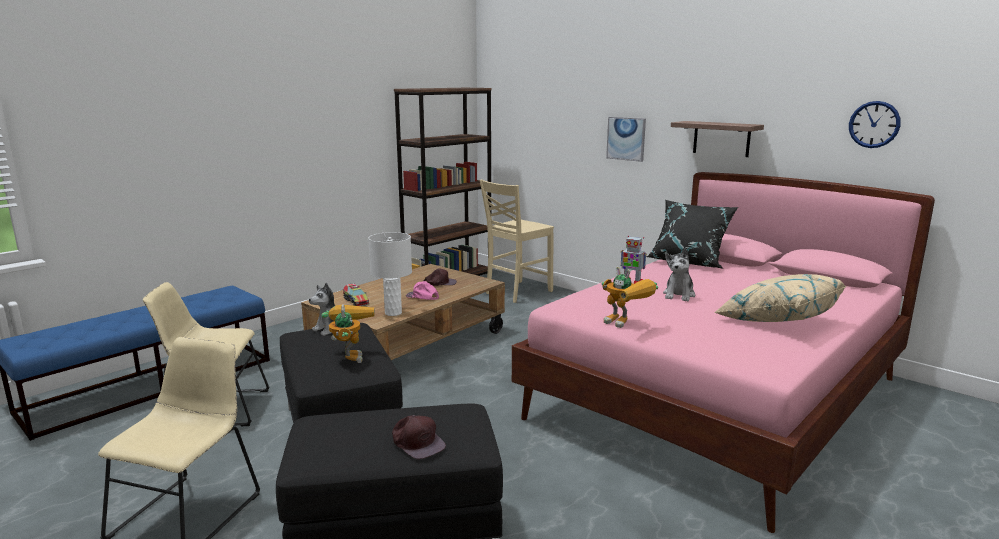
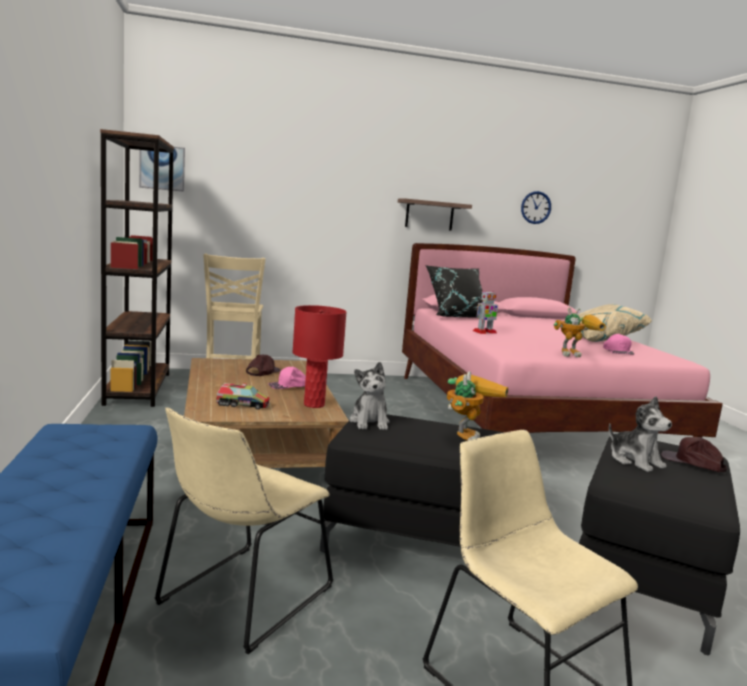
camera: 55 degrees left, 5 degrees down
(349, 355) = (465, 435): toy robot -> toy robot turned 90 degrees clockwise
(393, 313) = (313, 404): white table lamp -> red table lamp
(417, 442) = (692, 463): brown cap -> brown cap turned 135 degrees counterclockwise
(626, 138) = (338, 213): picture -> picture (162, 167)
(679, 295) = (529, 334): plush toy -> plush toy (635, 461)
(715, 335) = (617, 351): none -> pink cap

